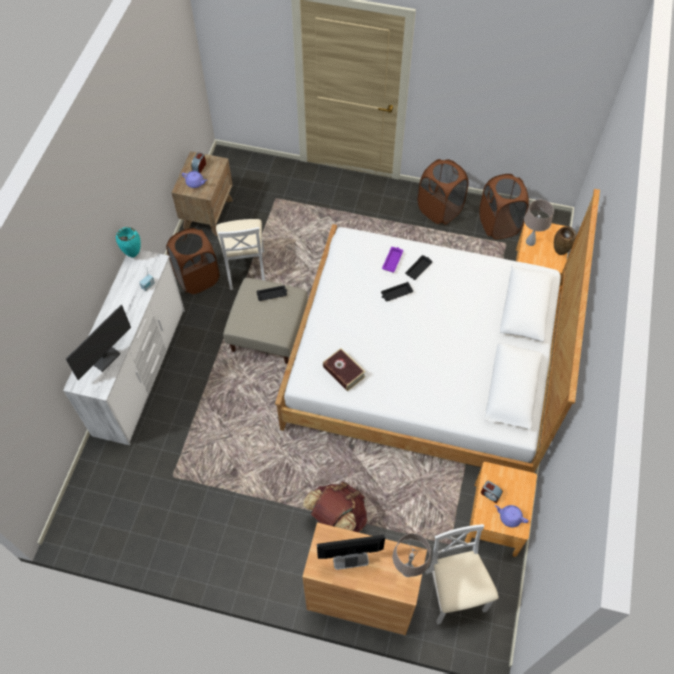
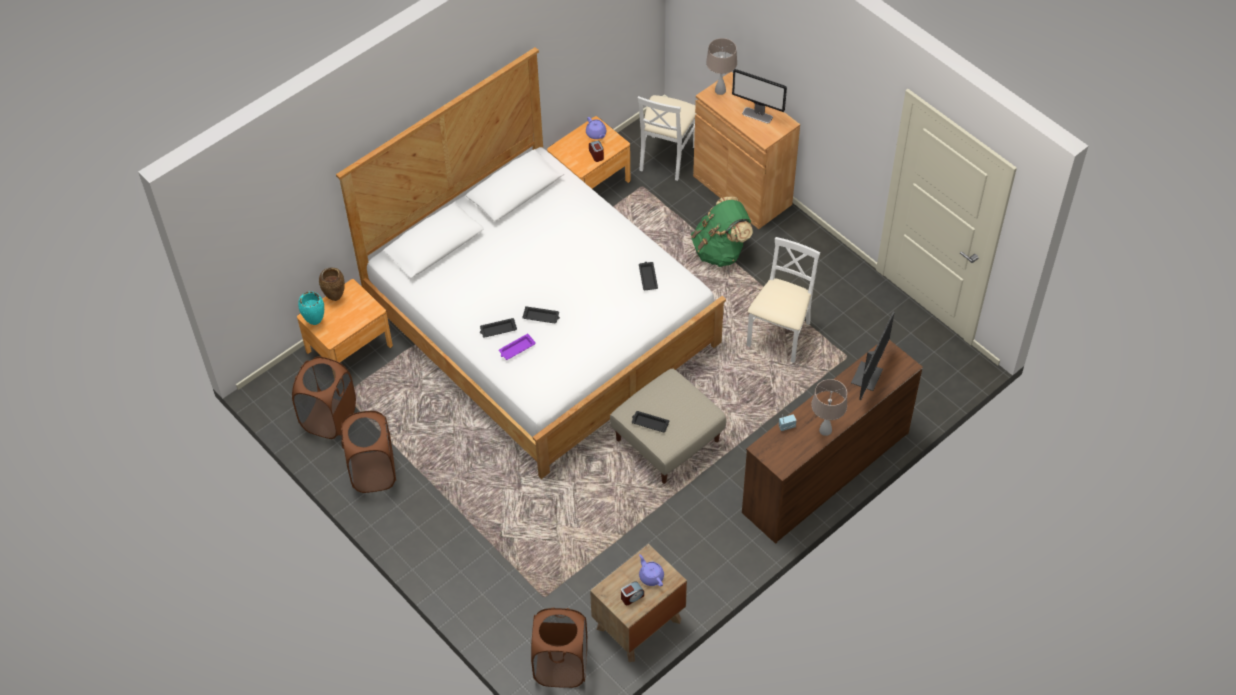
camera: 145 degrees left, 5 degrees down
(105, 357) = (868, 376): monitor -> monitor turned 135 degrees clockwise
(133, 254) = (783, 469): turquoise vase -> turquoise vase (315, 322)
(141, 370) = (824, 472): white dresser -> brown dresser
(197, 278) = (704, 544): brown laundry basket -> brown laundry basket (561, 666)
(245, 269) = (643, 525): white chair -> white chair (779, 336)
(337, 517) = (720, 250): brown backpack -> green backpack
(344, 372) = (648, 277): book -> black tray
(530, 242) = (351, 323): beige table lamp -> beige table lamp (825, 430)

